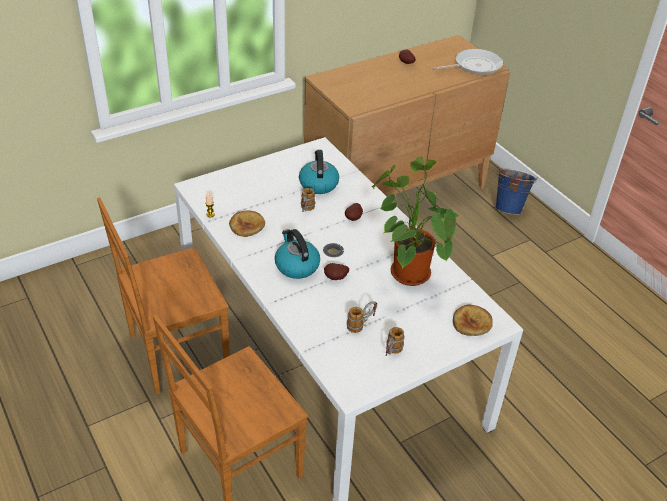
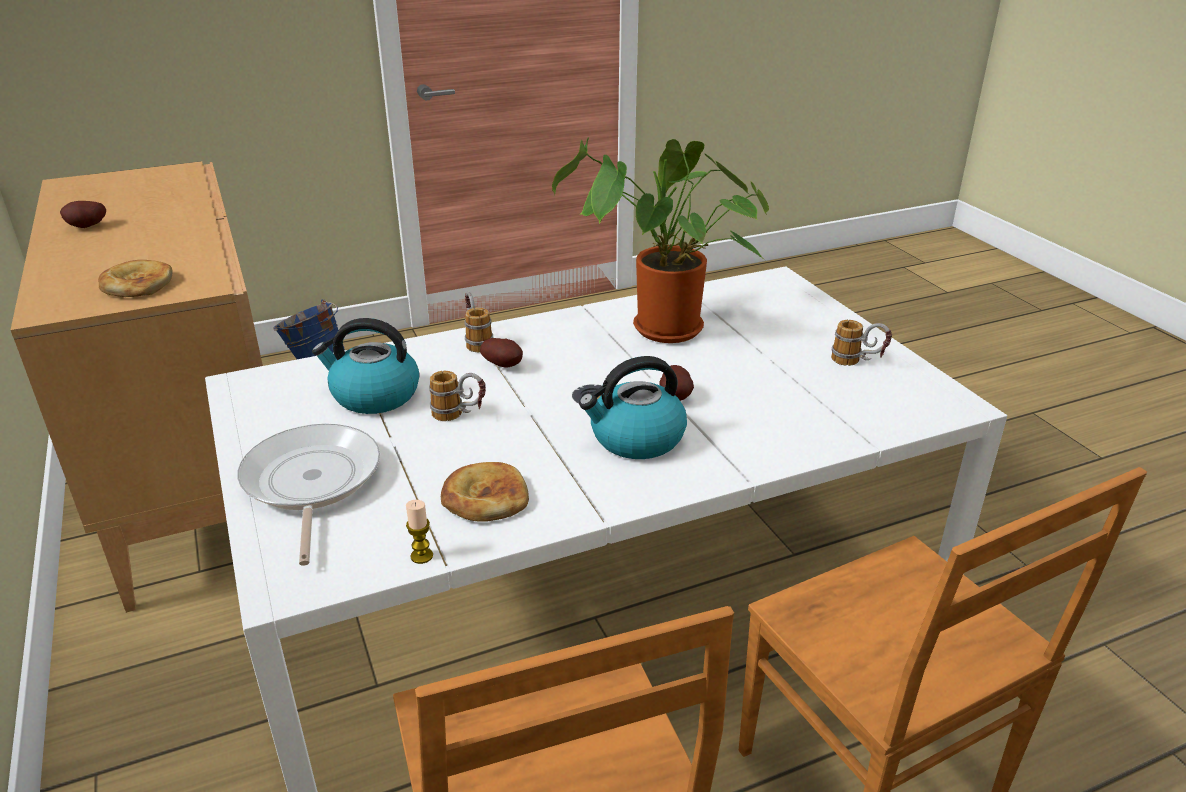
camera: 80 degrees left, 10 degrees down
(361, 324) = (796, 383): mug -> mug (476, 340)
(472, 322) = (779, 296): bread -> bread (137, 284)
(474, 66) = (167, 179): frying pan -> frying pan (311, 483)

